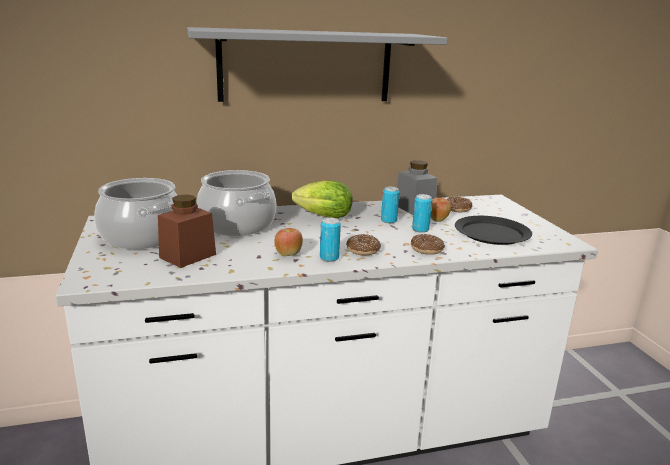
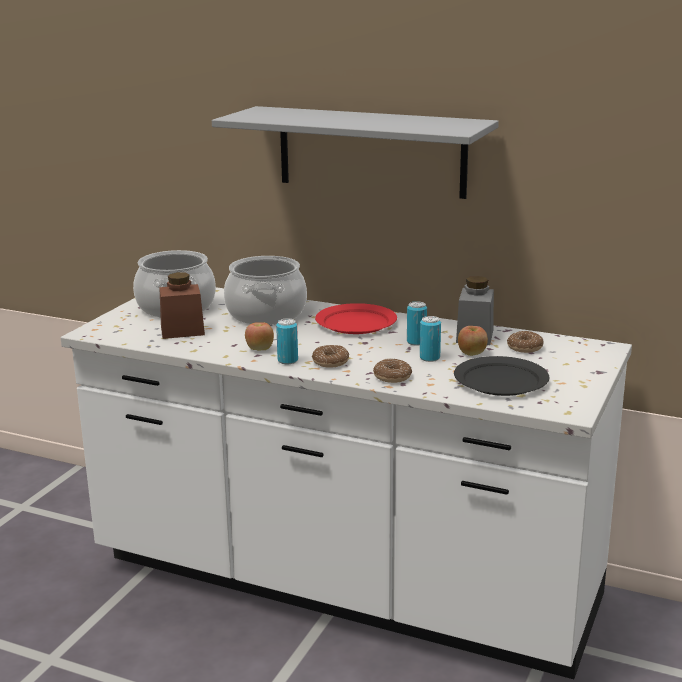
camera: 40 degrees right, 0 degrees up
(320, 216) = (356, 323): lettuce -> red plate

